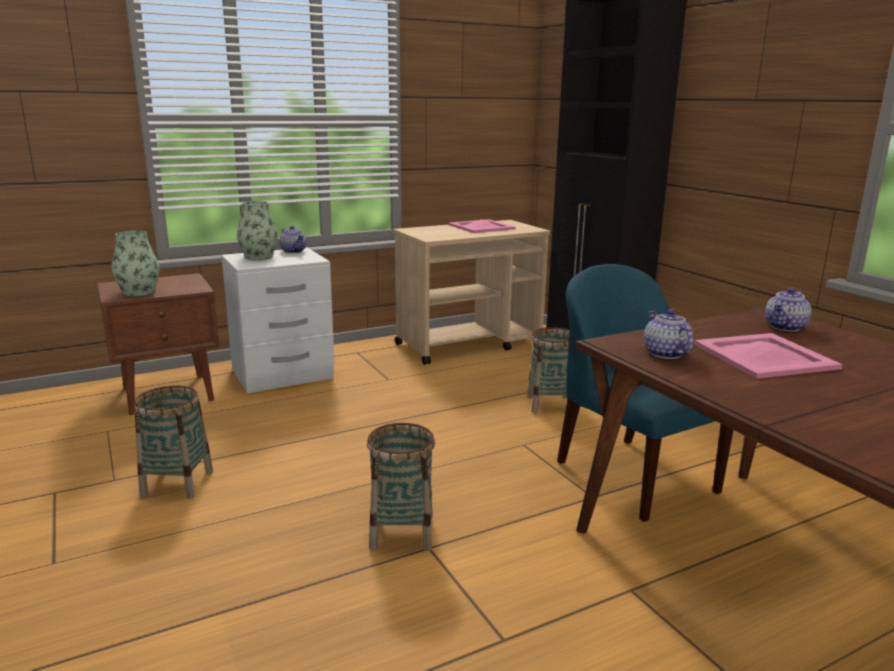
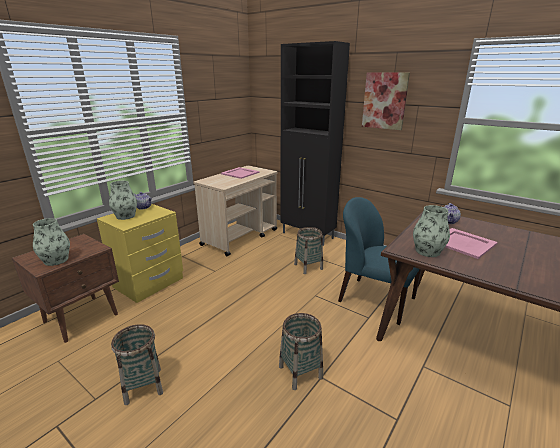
camera: 25 degrees left, 5 degrees up
(283, 375) = (149, 283): white nightstand -> yellow nightstand
(665, 353) = (427, 251): teapot -> vase
(744, 94) = (384, 101): none -> picture

